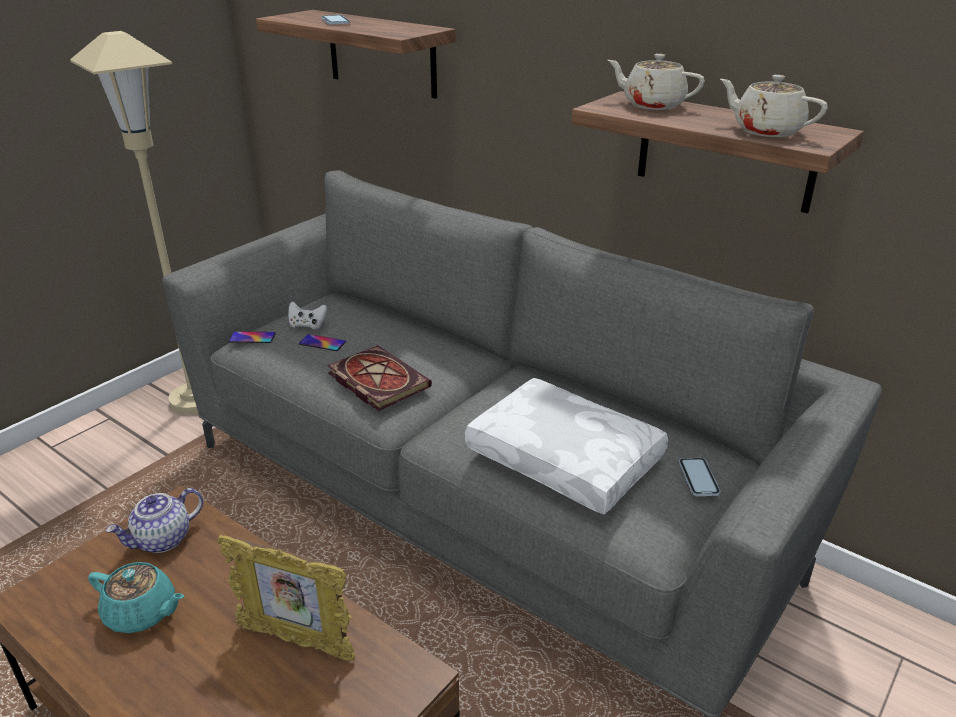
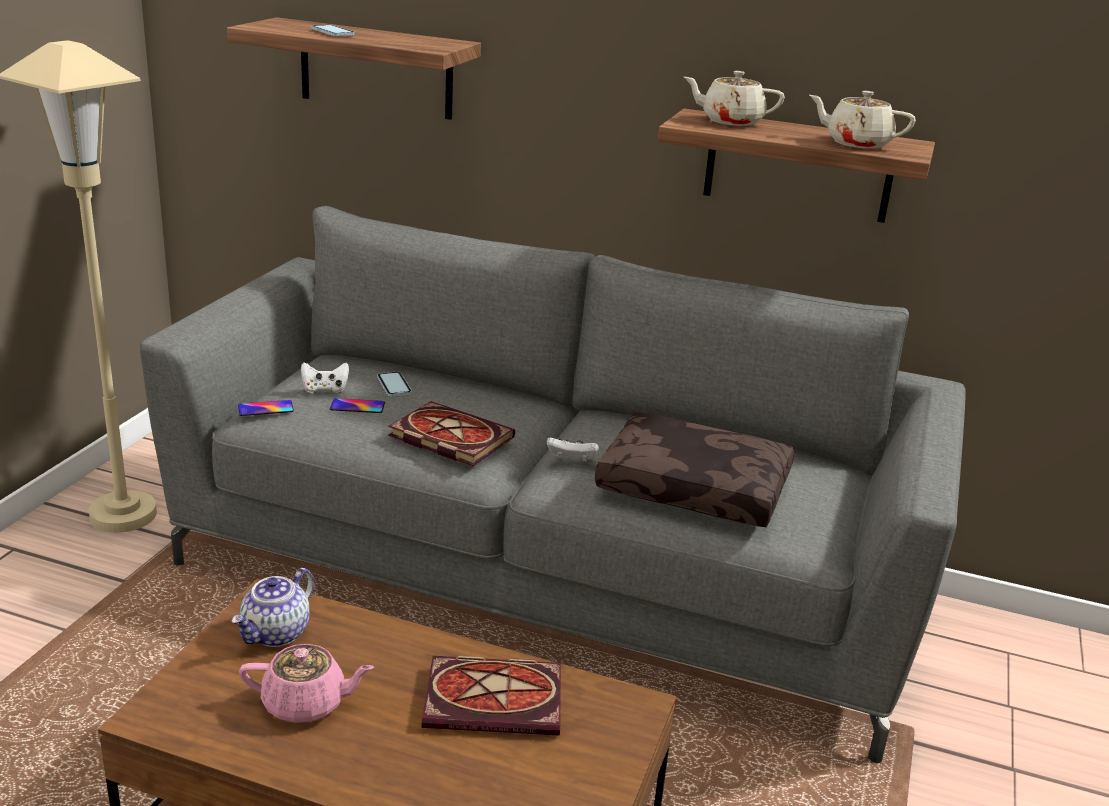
camera: 20 degrees left, 5 degrees down
(142, 613) = (306, 704): turquoise teapot -> pink teapot
(296, 641) = (497, 699): picture frame -> book
(468, 416) = (572, 461): none -> white game controller
(567, 458) = (695, 487): white pillow -> brown pillow
(698, 478) = (827, 489): phone -> phone (394, 386)

